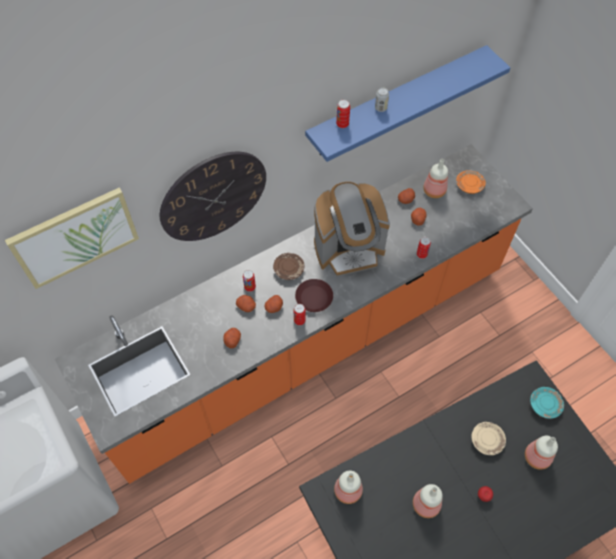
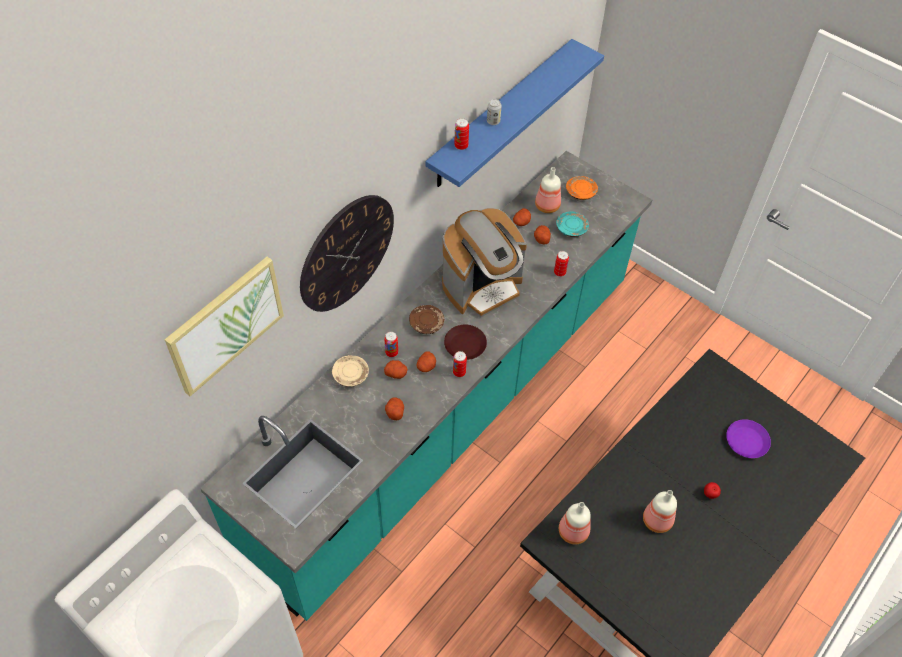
camera: 20 degrees left, 5 degrees down
(308, 344) = (448, 414): orange counter -> turquoise counter
(487, 440) = (692, 440): beige plate -> beige plate (351, 375)
(538, 457) = (747, 441): bottle -> purple plate
(545, 405) = (734, 389): turquoise plate -> turquoise plate (571, 228)

